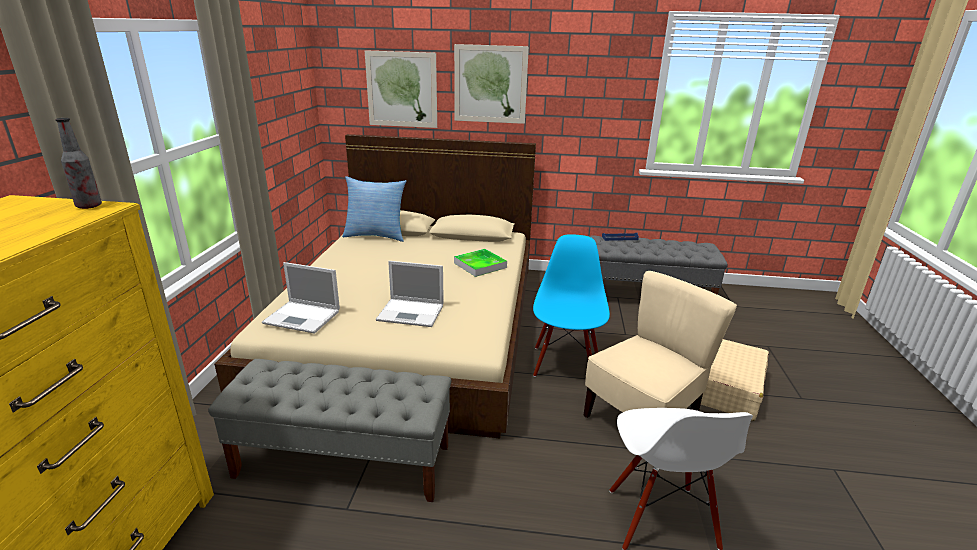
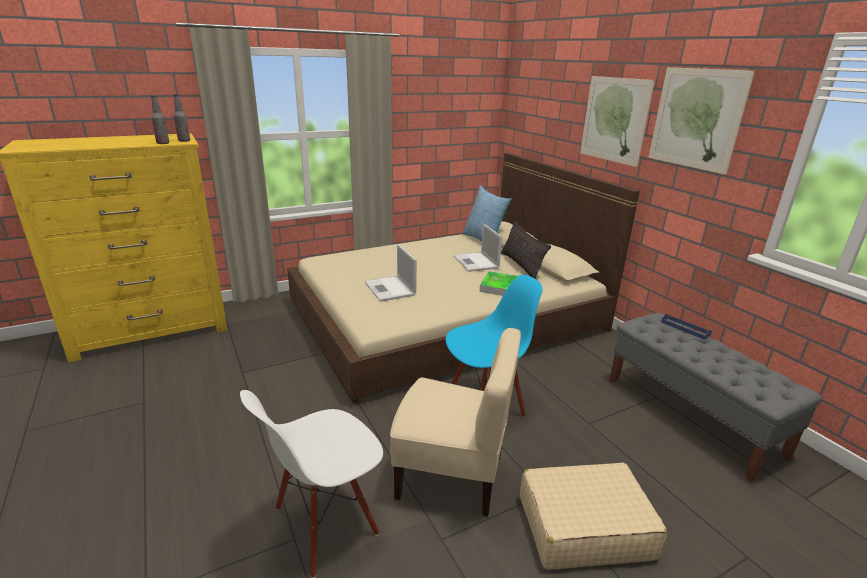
camera: 55 degrees right, 0 degrees up
(75, 219) = (163, 143): none -> bottle
(303, 317) = (340, 262): laptop -> laptop (476, 262)
(344, 461) = (280, 354): grey bench -> none
(402, 89) = (549, 118): picture -> picture (696, 119)
(452, 243) = (521, 266): none -> pillow

